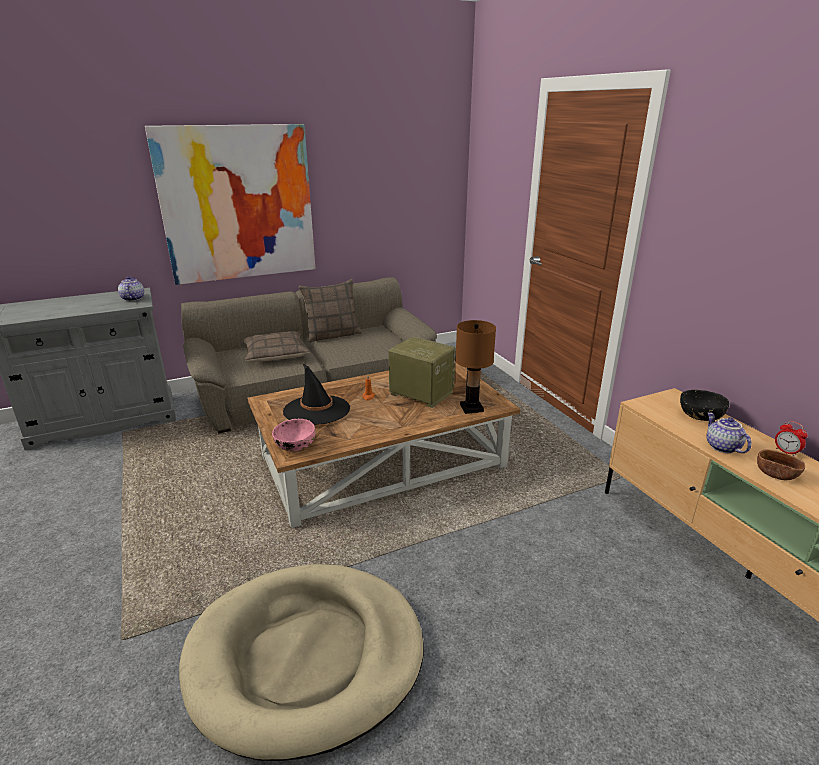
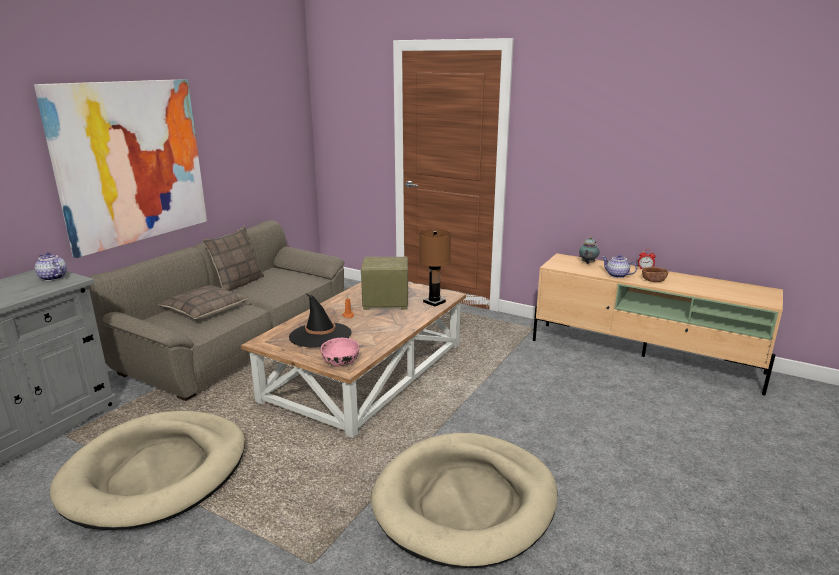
camera: 35 degrees left, 5 degrees down
(133, 490) = (157, 472): none -> beige dog bed
(700, 415) = (587, 263): black bowl -> teapot

